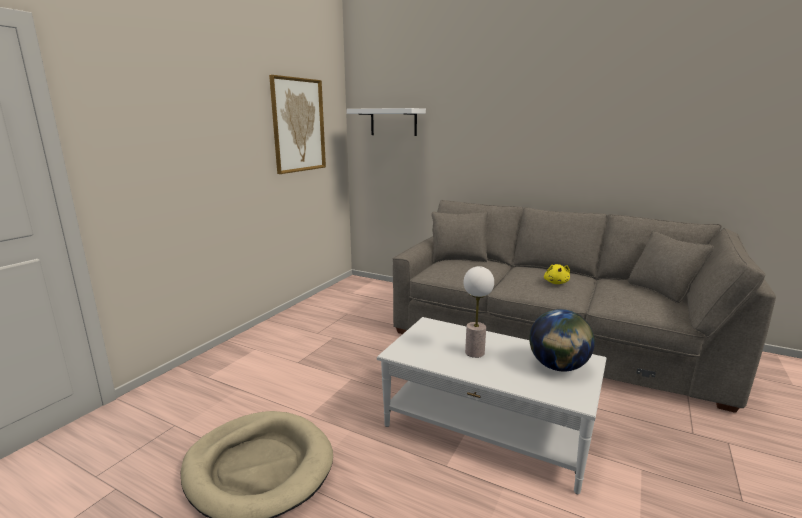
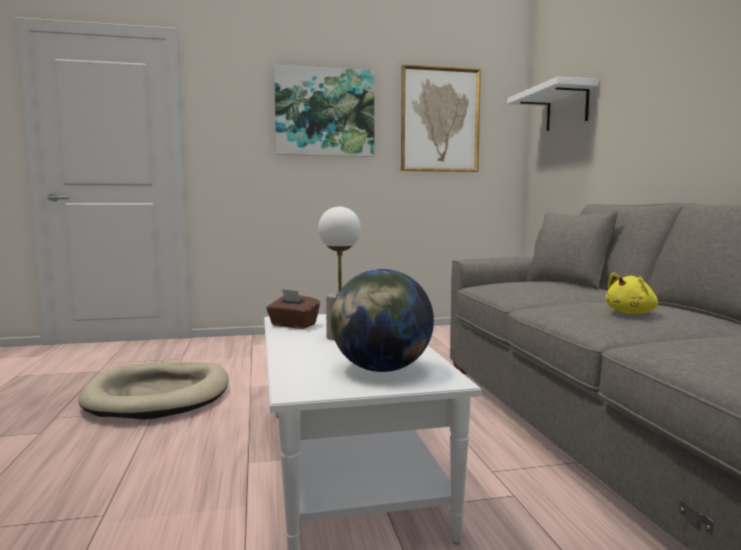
camera: 50 degrees right, 10 degrees down
(214, 123) = (324, 112): none -> picture
(422, 355) = (293, 325): none -> brown tissue box

